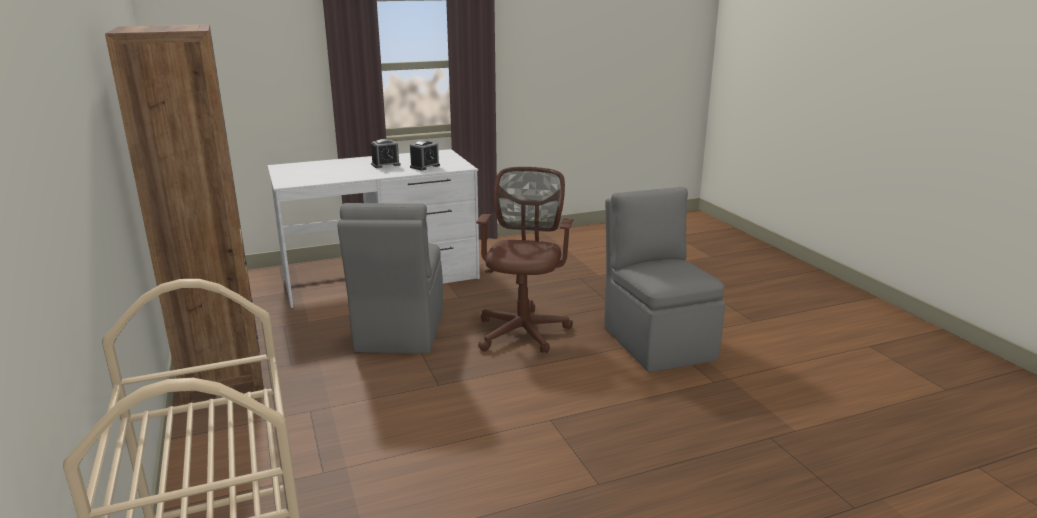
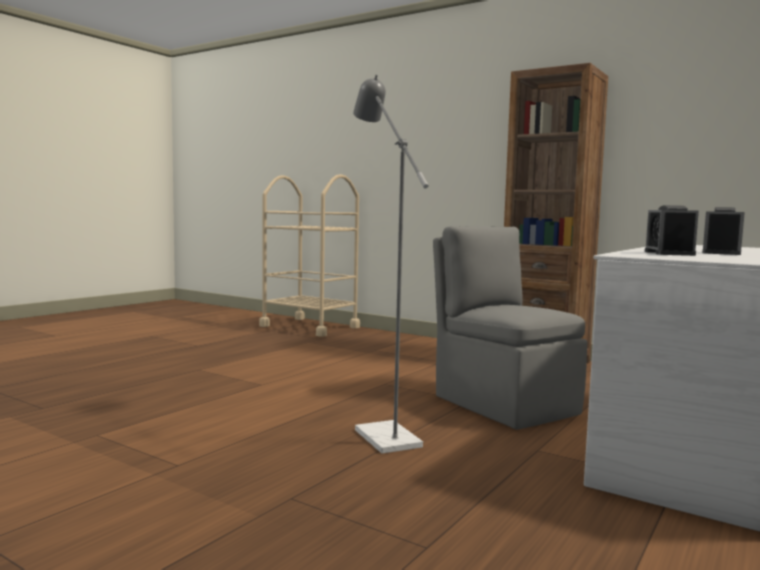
camera: 145 degrees right, 15 degrees down
(523, 330) = (381, 433): brown office chair -> grey floor lamp
(657, 341) = (185, 460): grey chair -> none

